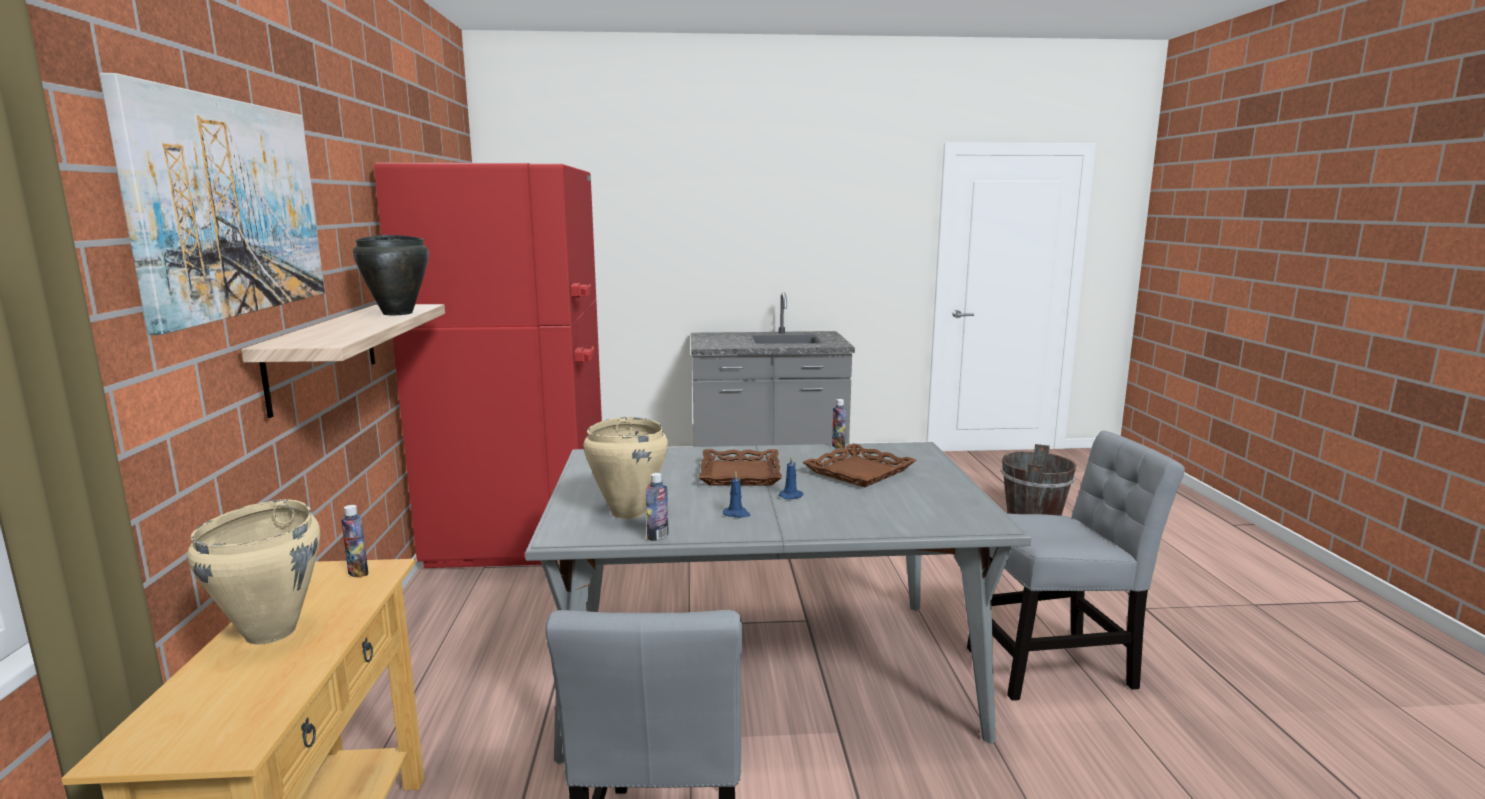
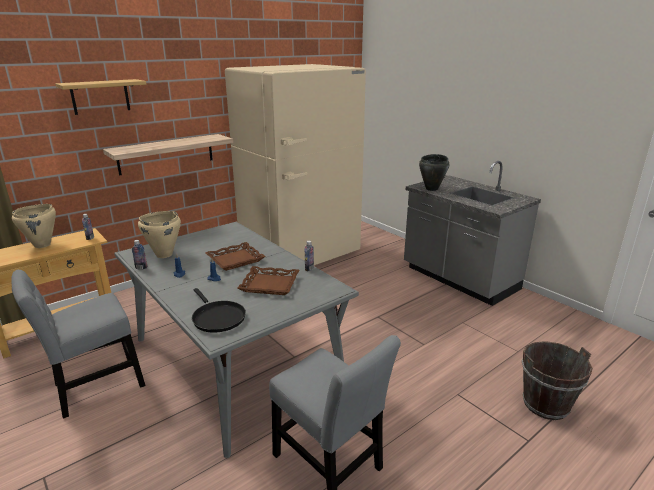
camera: 55 degrees right, 10 degrees up
(230, 207) = (100, 96): picture -> shelf
(398, 313) = (197, 141): black cooking pot -> black cooking pot (432, 189)
(524, 528) = (301, 254): red fridge -> beige fridge
(928, 514) = (217, 317): none -> black frying pan

